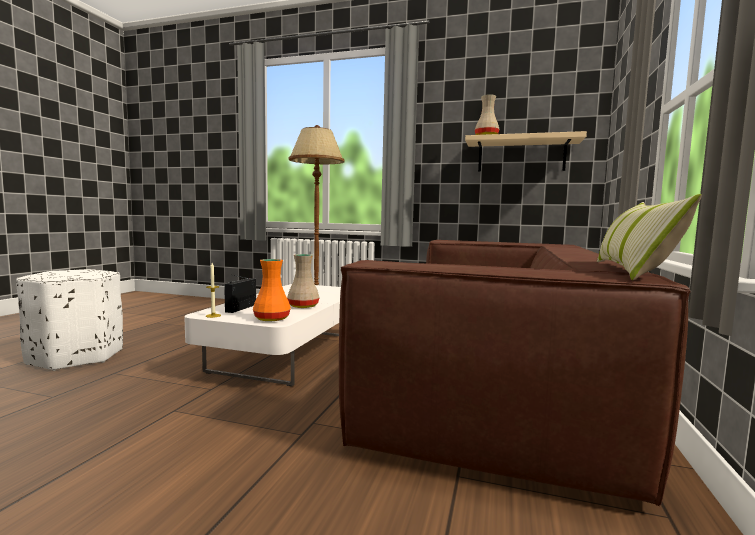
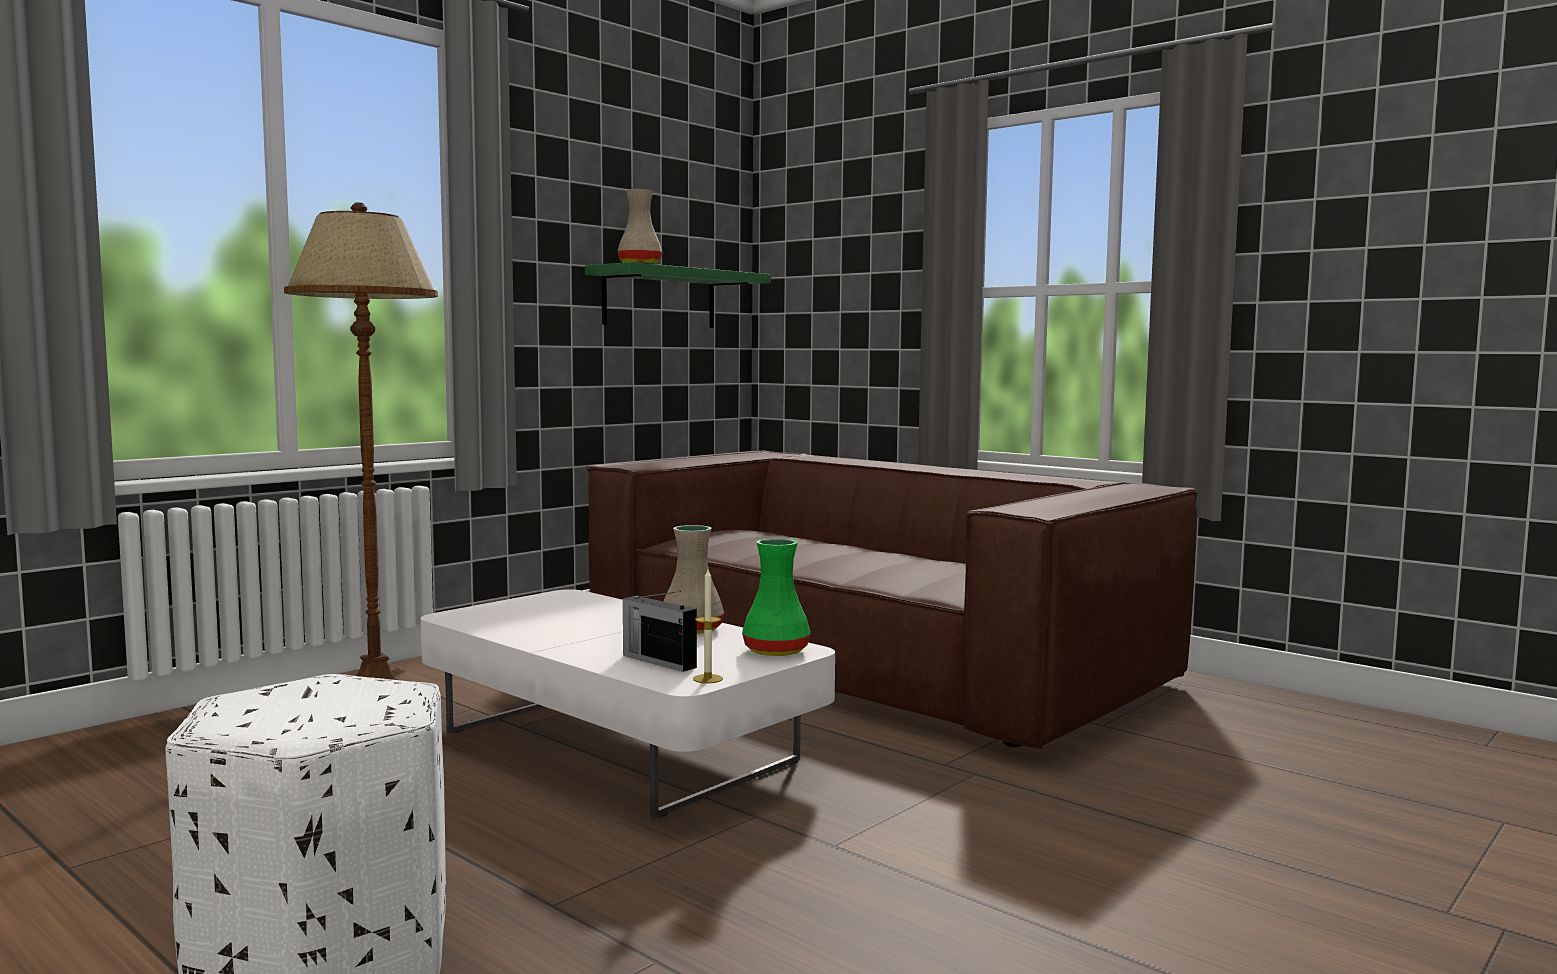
camera: 65 degrees left, 0 degrees up
(272, 318) = (774, 651): orange vase -> green vase
(521, 155) = (659, 298): beige shelf -> green shelf
(632, 271) = (1095, 481): pillow -> none

